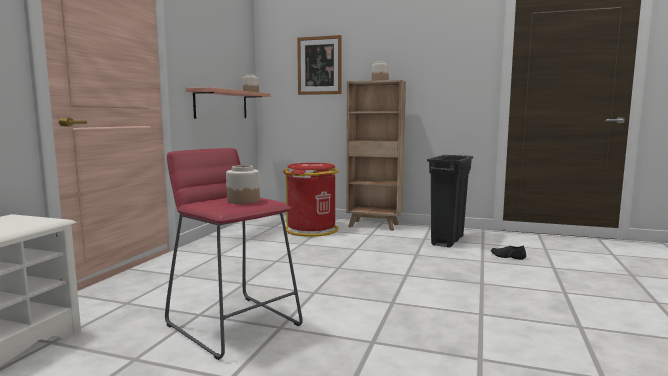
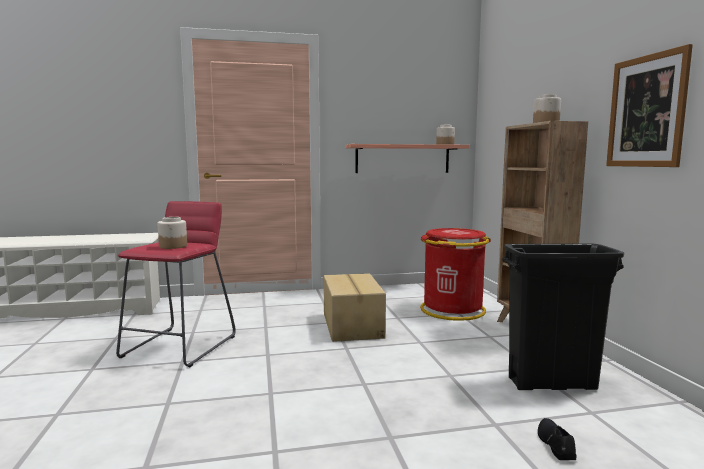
camera: 60 degrees right, 0 degrees up
(295, 257) = (353, 325): none -> cardboard box
(319, 65) = (518, 106): picture -> picture (646, 111)

